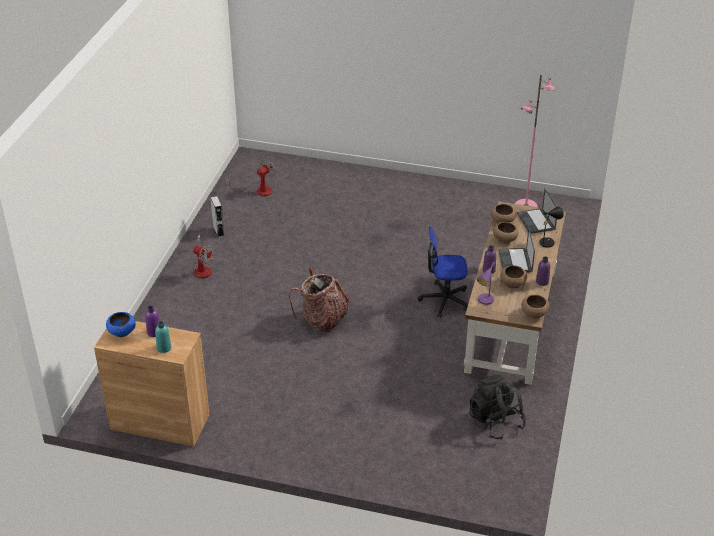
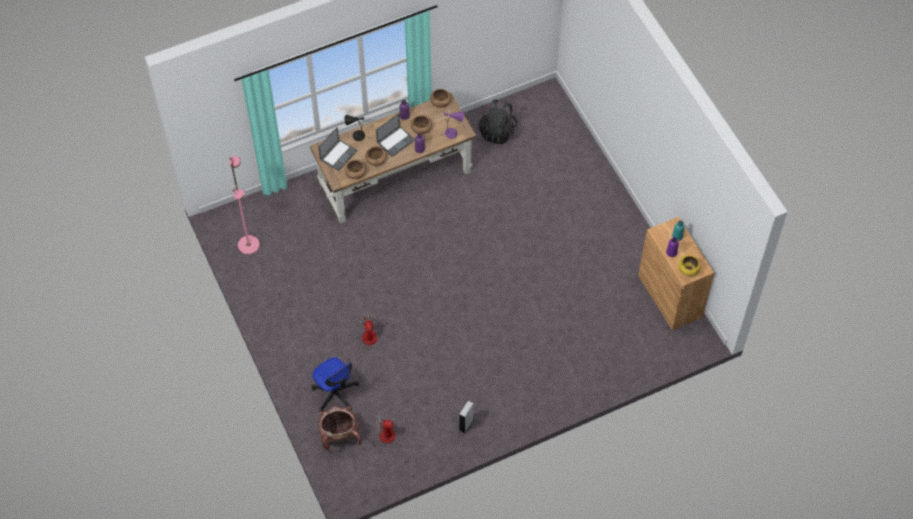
camera: 130 degrees left, 20 degrees up
(122, 332) = (688, 269): blue bowl -> yellow bowl
(202, 268) = (517, 397): fan -> fan (365, 342)
(322, 319) = (496, 280): backpack -> backpack (340, 435)
(444, 300) = (409, 226): office chair -> office chair (335, 393)

